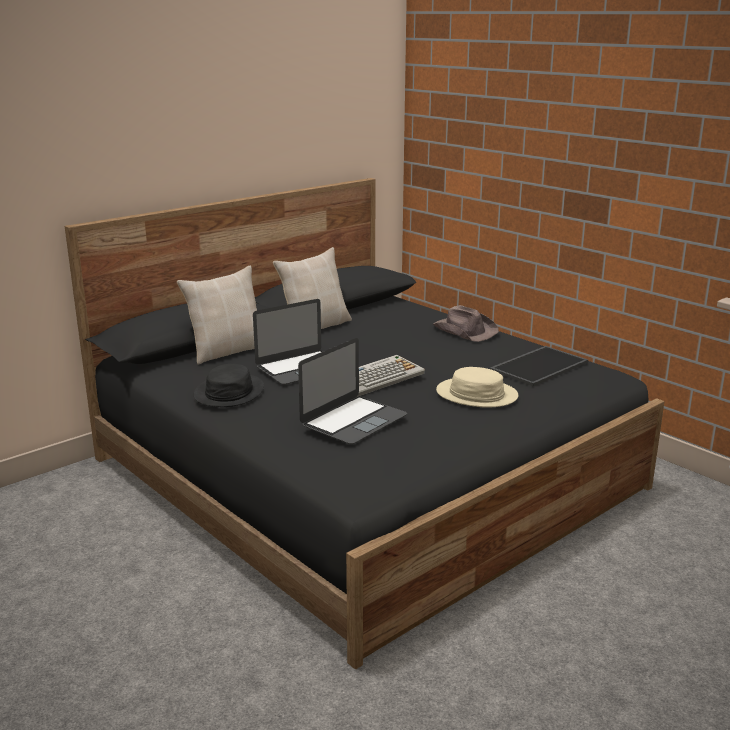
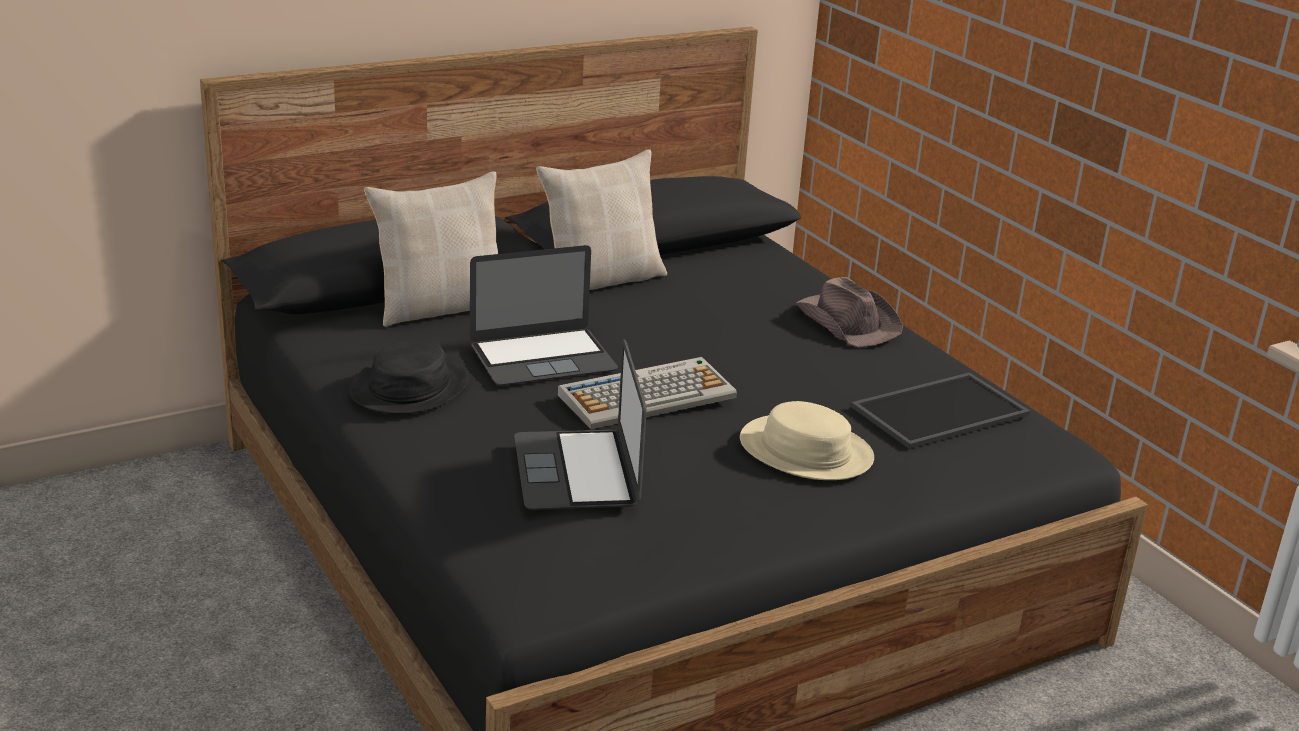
camera: 10 degrees right, 5 degrees up
(354, 420) = (576, 470): laptop -> laptop turned 120 degrees clockwise

